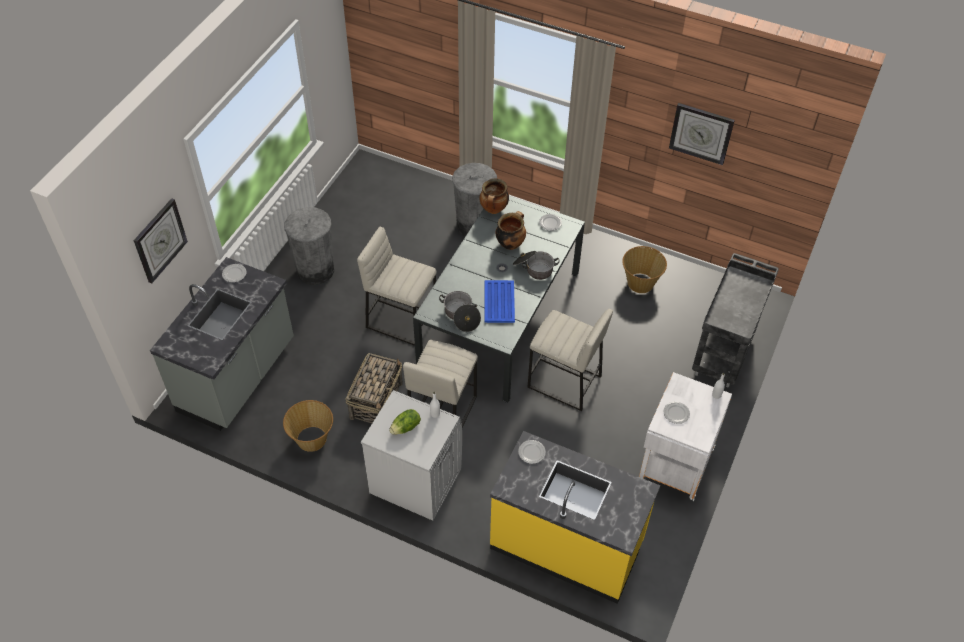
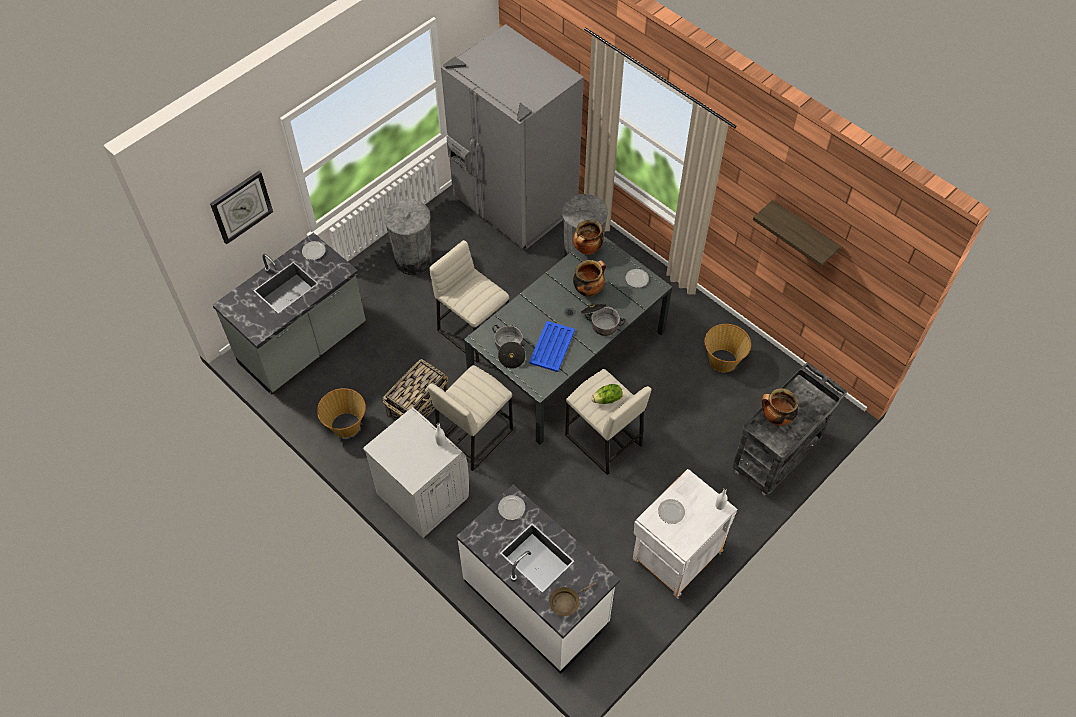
camera: 20 degrees right, 5 degrees up
(392, 196) = (515, 204): none -> grey fridge
(406, 427) = (409, 447): lettuce -> lettuce (607, 399)
(566, 545) = (537, 602): yellow counter -> white counter
(621, 521) = (566, 601): none -> brown frying pan
(701, 133) = (803, 232): wall clock -> shelf
(727, 308) = (776, 418): none -> cooking pot

